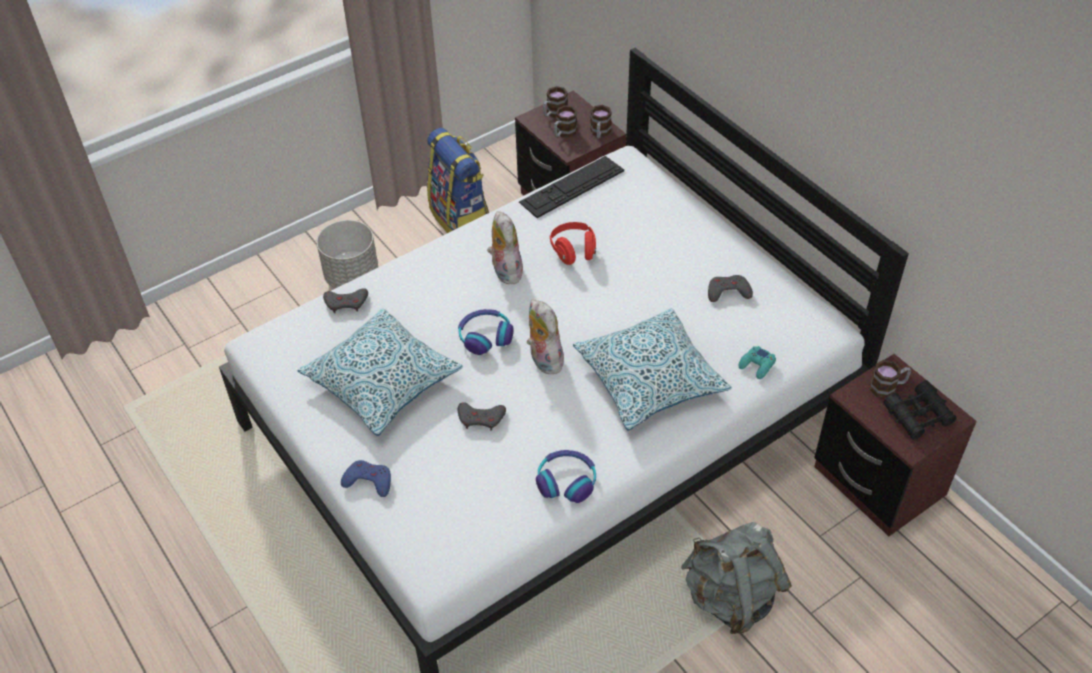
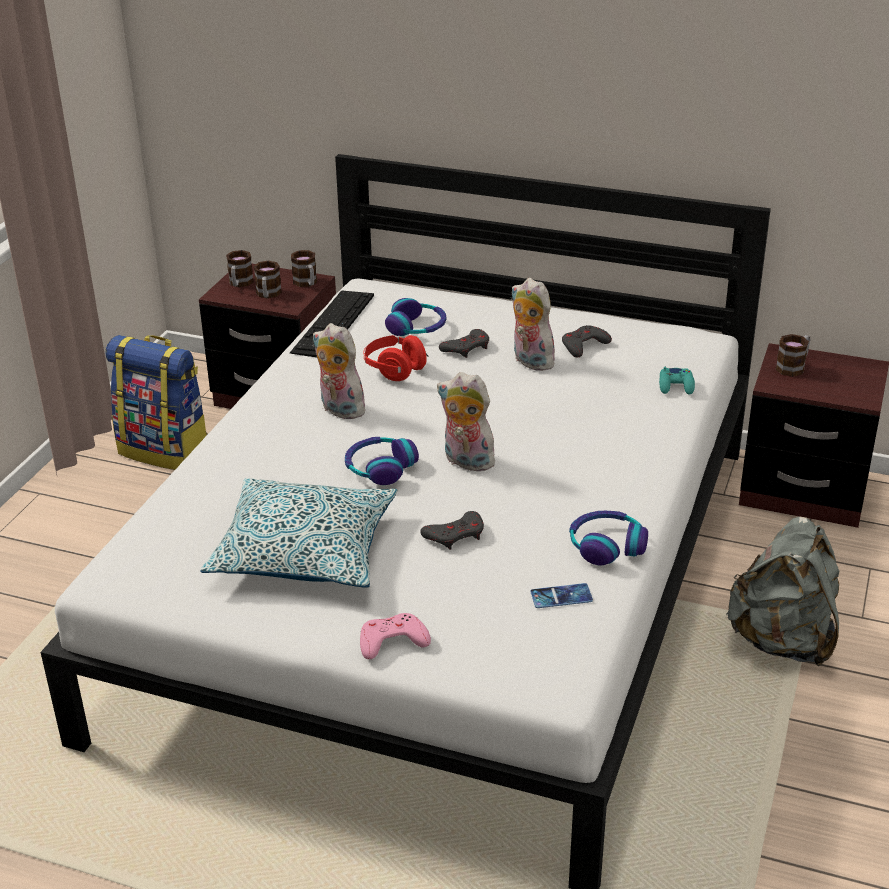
camera: 35 degrees left, 15 degrees down
(346, 303) = (182, 501): grey game controller -> grey game controller (466, 348)
(352, 276) = (81, 548): grey planter -> none
(368, 481) = (392, 641): blue game controller -> pink game controller
(498, 505) = (561, 596): none -> phone
(625, 217) = (417, 328): none -> headphones
(650, 379) = (589, 434): pillow -> none
(674, 288) = (530, 361): none -> plush toy
(918, 416) = (841, 376): black binoculars -> none

